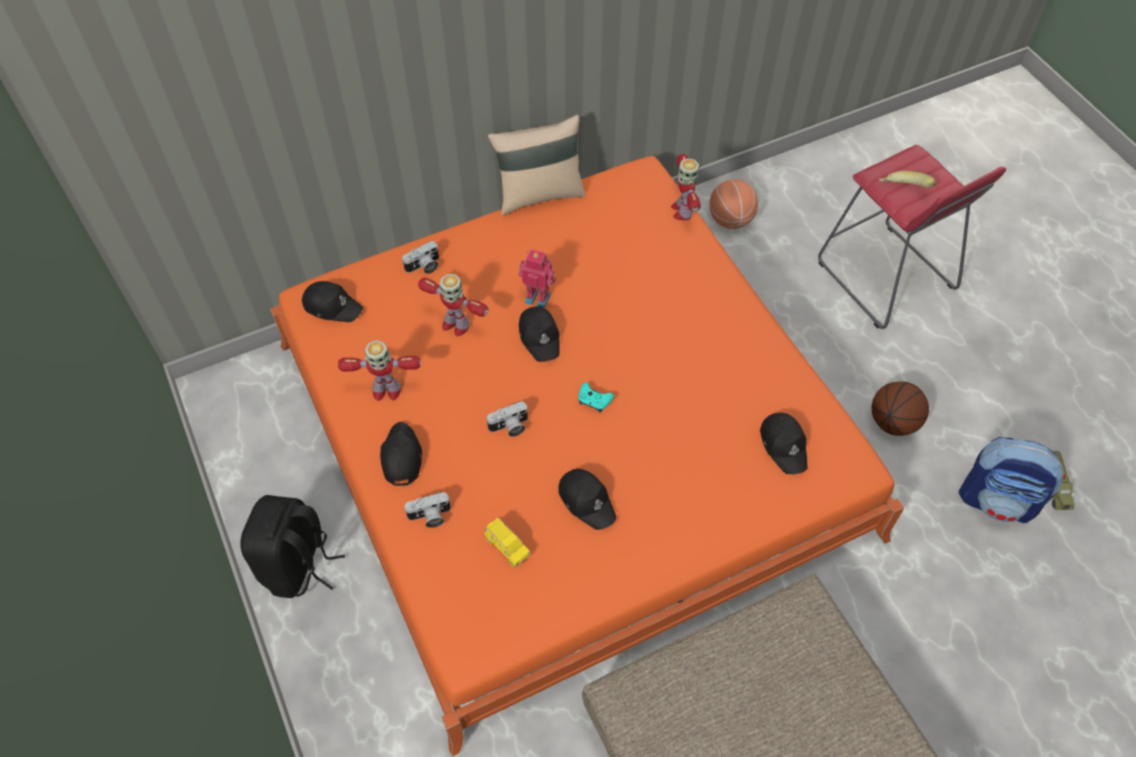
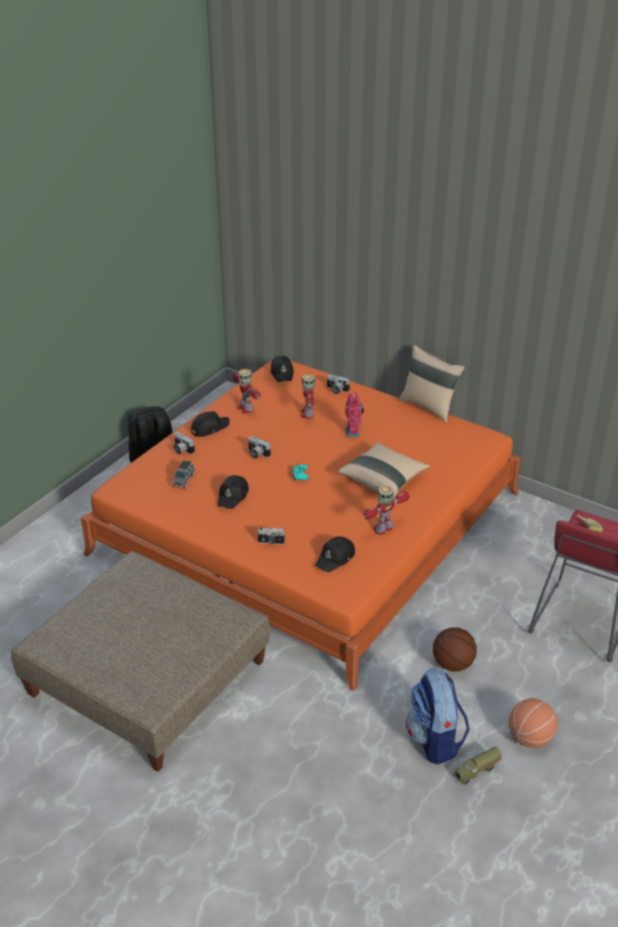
camera: 60 degrees right, 20 degrees down
(507, 546) = (184, 480): yellow toy car -> grey toy car
(540, 337) = (326, 442): black cap -> none
(658, 317) = (384, 480): none -> beige pillow
(682, 210) = (476, 460): toy robot -> toy robot (383, 528)
(712, 502) = (271, 542): none -> camera
(730, 220) = (547, 530): basketball -> basketball (529, 738)

